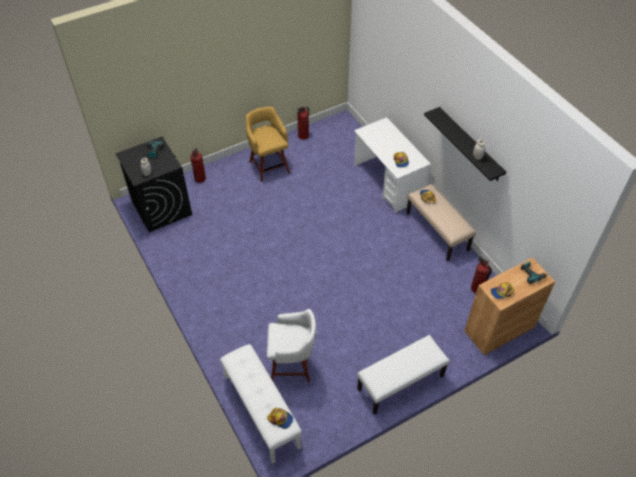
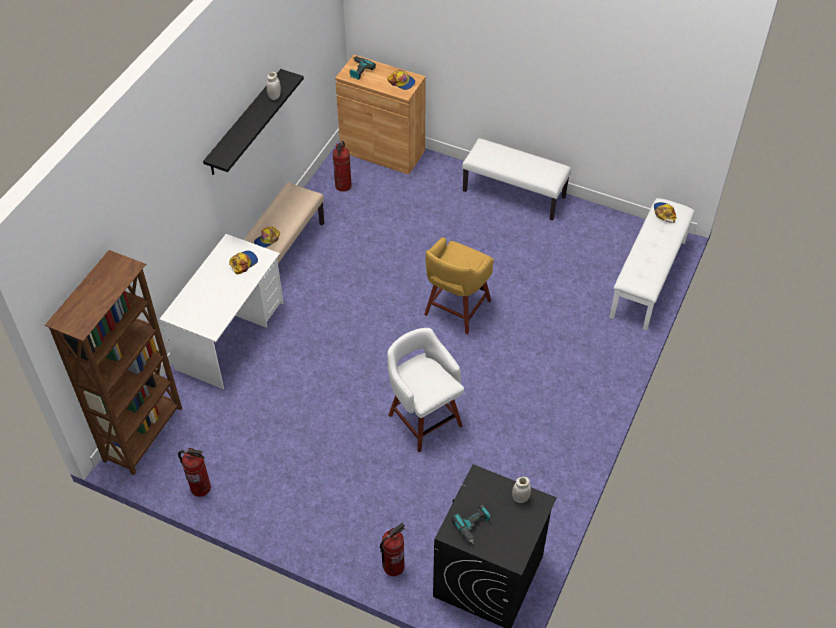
camera: 125 degrees left, 0 degrees up
(269, 166) = (299, 492): yellow stool -> yellow stool (456, 309)
(292, 365) = (577, 283): white stool -> white stool (424, 418)
(351, 129) = (144, 434): none -> brown bookcase

